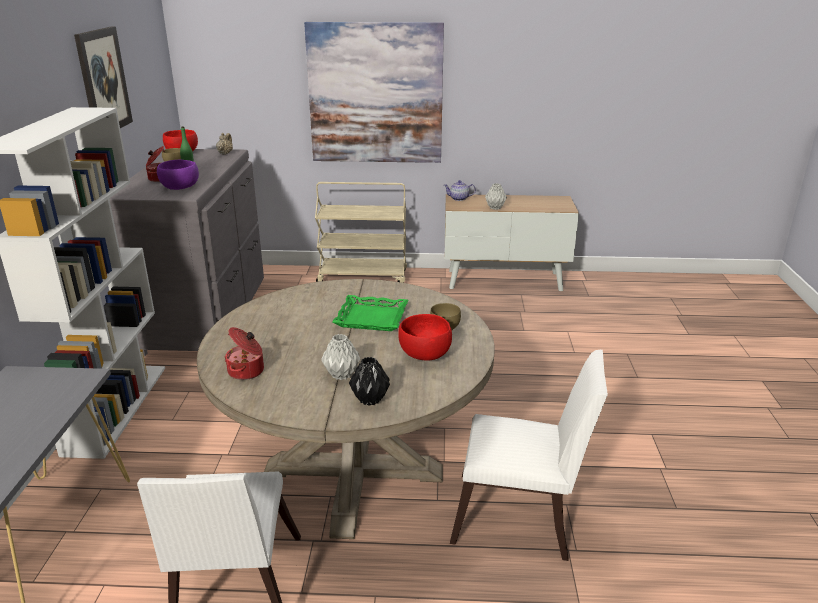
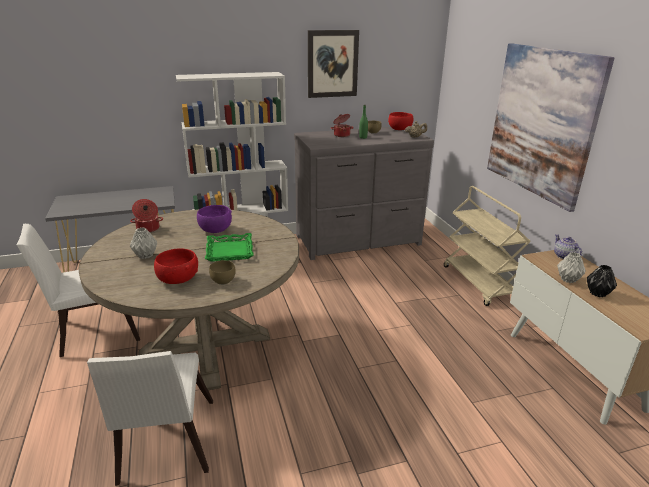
camera: 70 degrees right, 0 degrees up
(180, 187) = (330, 141): purple bowl -> purple bowl (215, 230)
(369, 399) = (113, 270): black vase -> black vase (597, 293)

